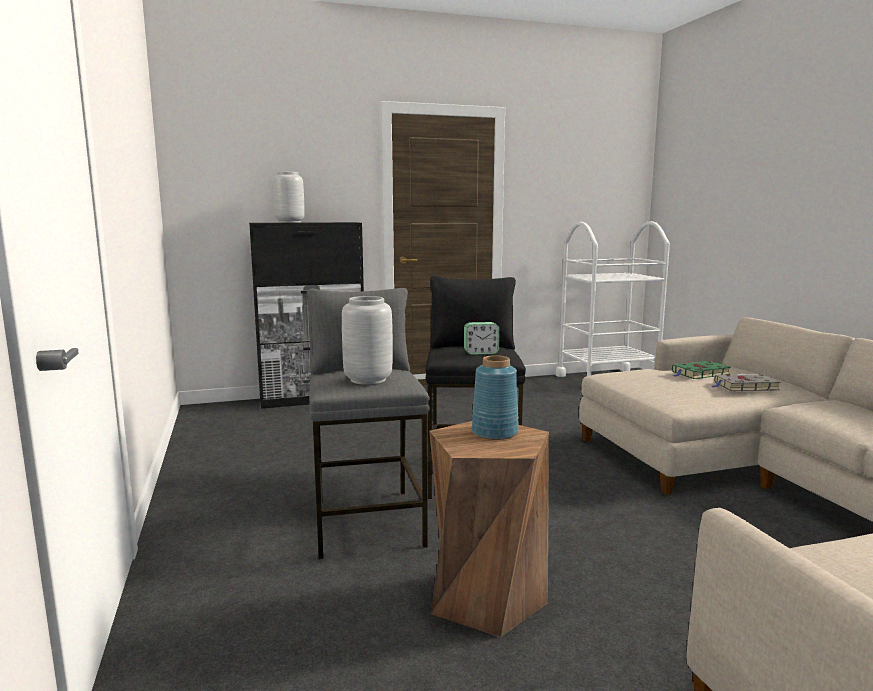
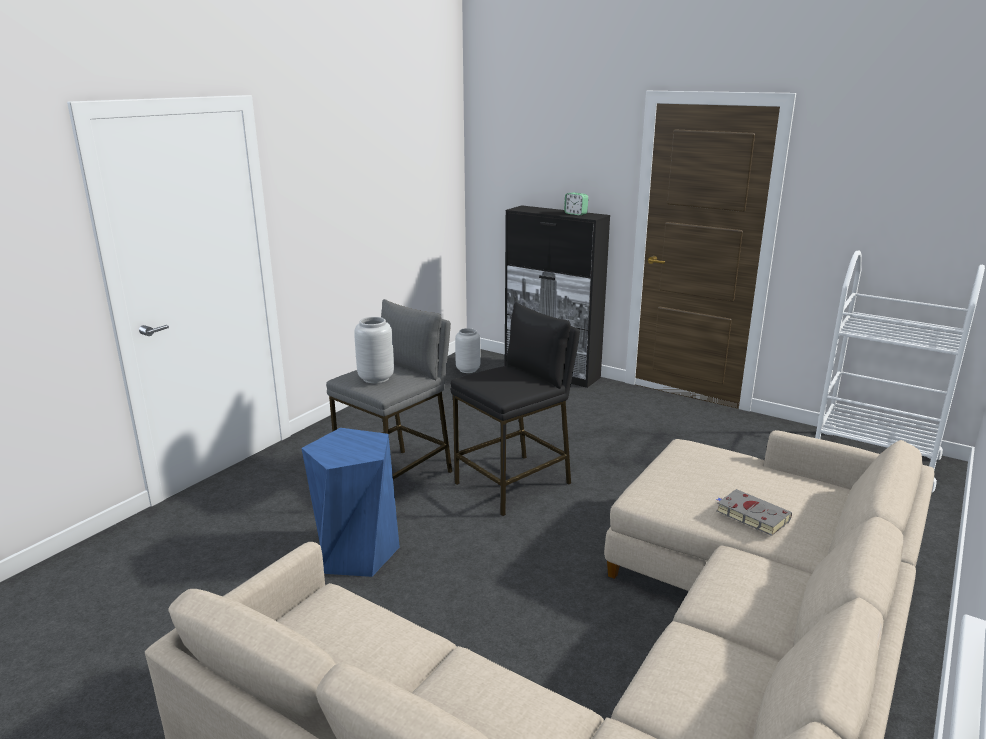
camera: 50 degrees right, 10 degrees up
(289, 222) = (543, 210): grey vase -> grey vase (467, 369)
(481, 353) = (503, 382): alarm clock -> alarm clock (575, 214)
(485, 597) = (356, 553): brown stool -> blue stool
(495, 433) = (358, 445): blue vase -> none
(699, 373) = (756, 483): green book -> none

